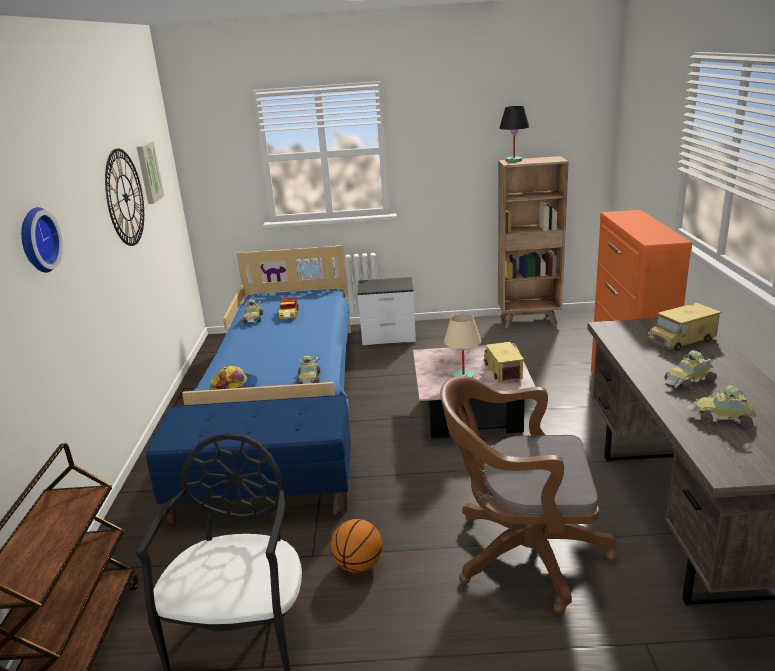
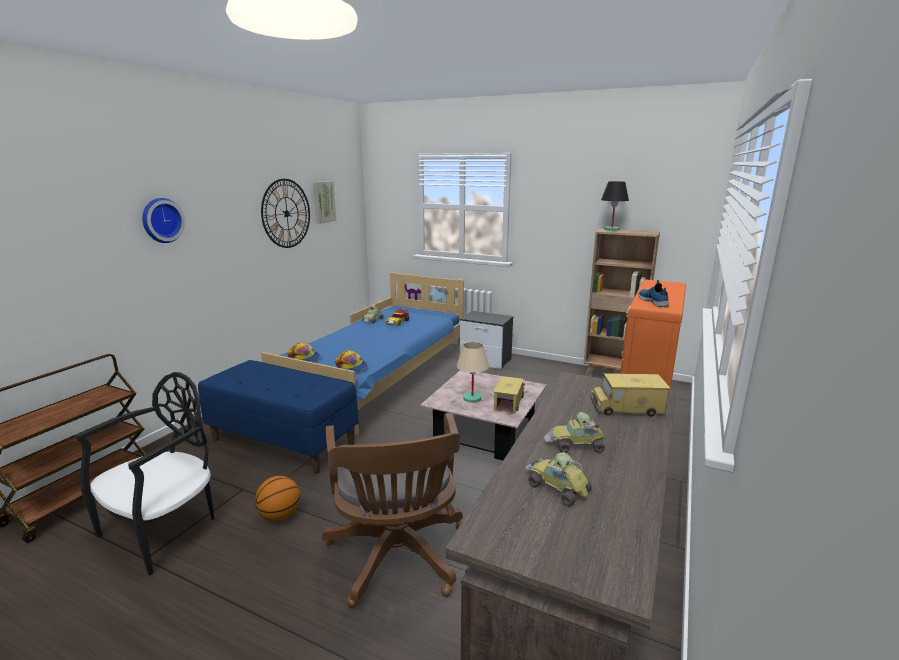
camera: 25 degrees right, 5 degrees down
(309, 379) = (351, 366): toy car -> cap
(521, 554) = (398, 559): brown office chair -> brown office chair turned 135 degrees counterclockwise
(650, 234) = (653, 301): none -> shoe

